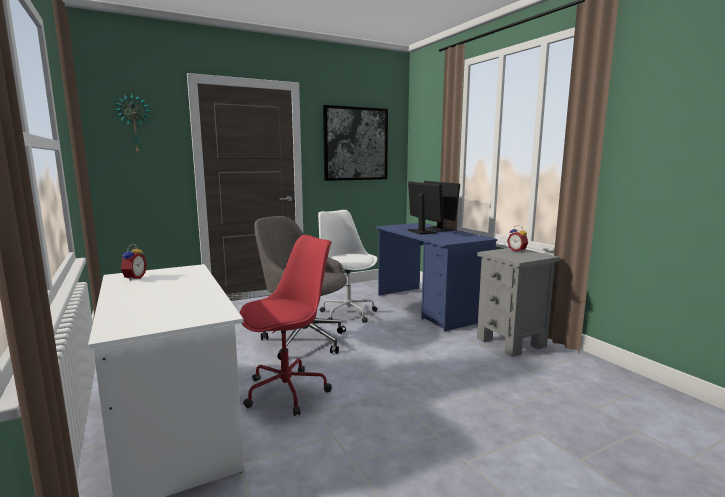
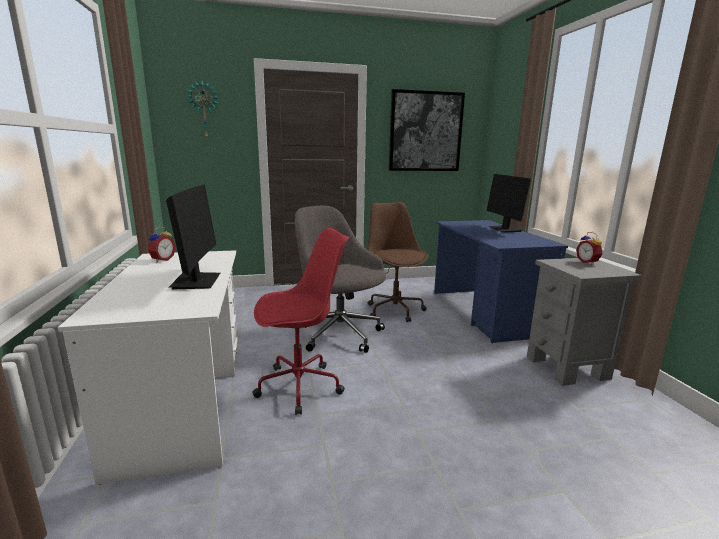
camera: 15 degrees right, 5 degrees up
(347, 314) = (394, 310): white office chair -> brown office chair
(422, 232) = (482, 231): monitor -> monitor (196, 281)

